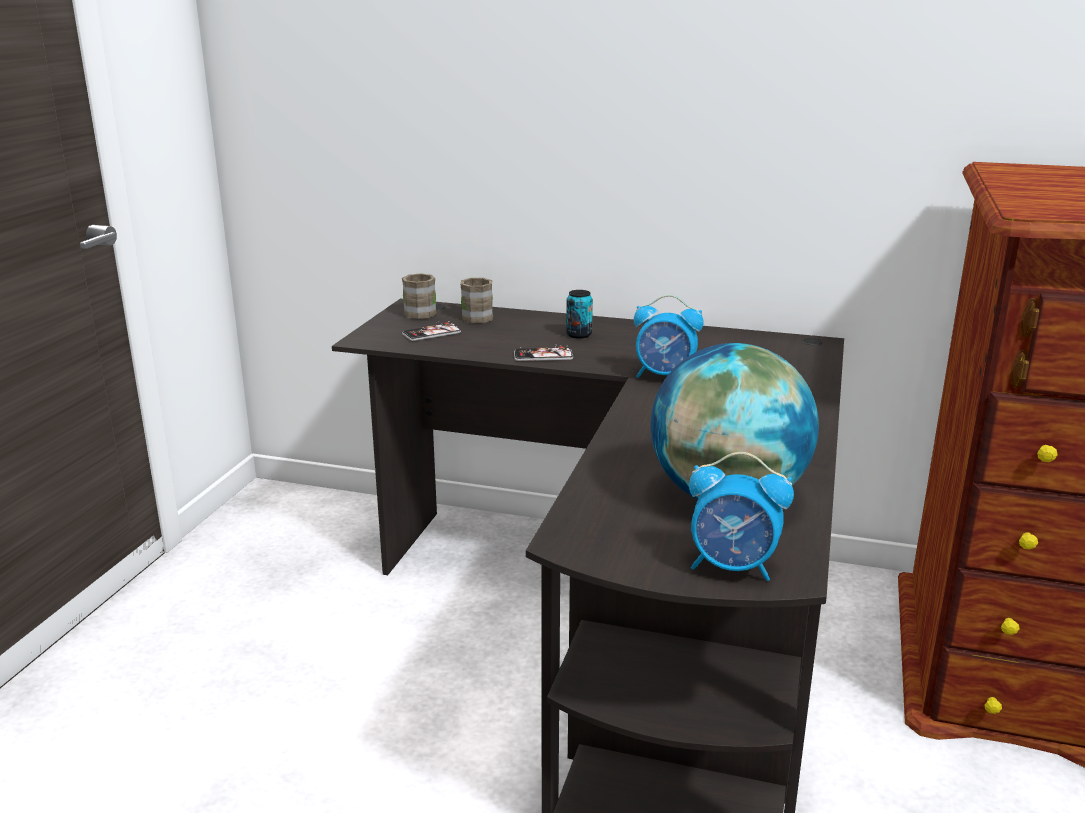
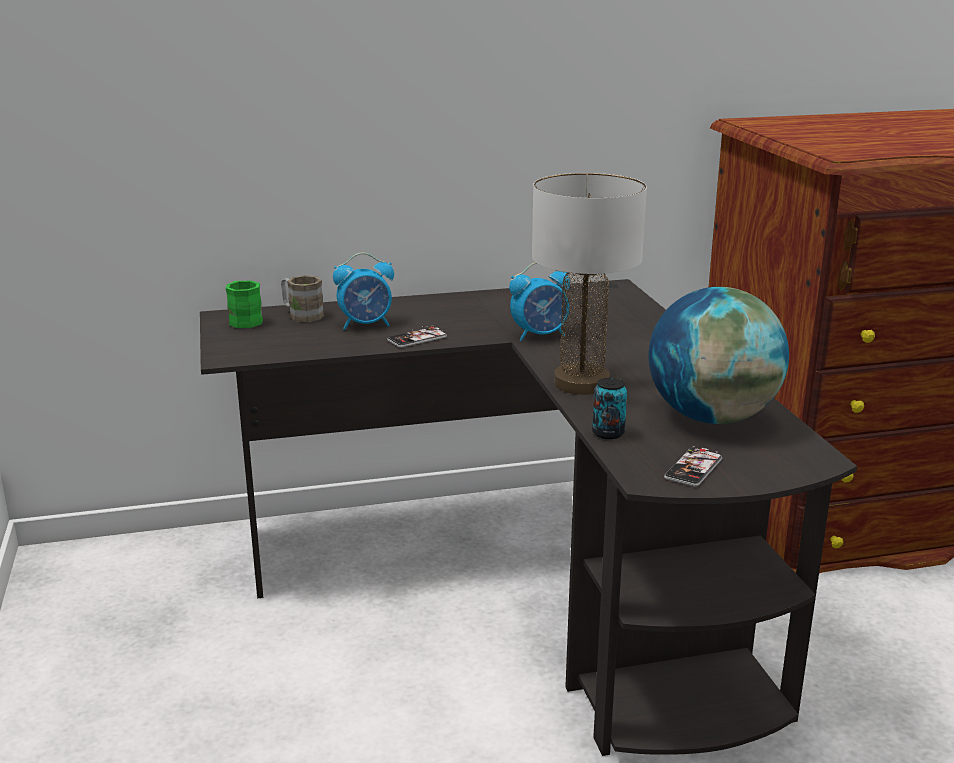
camera: 30 degrees left, 0 degrees up
(421, 311) = (243, 320): brown mug -> green mug
(431, 333) = (285, 338): phone -> phone (693, 468)
(579, 335) = (421, 314): can -> can (608, 433)
(638, 430) = (581, 383): none -> table lamp
(733, 567) = (780, 464): alarm clock -> alarm clock (366, 325)

